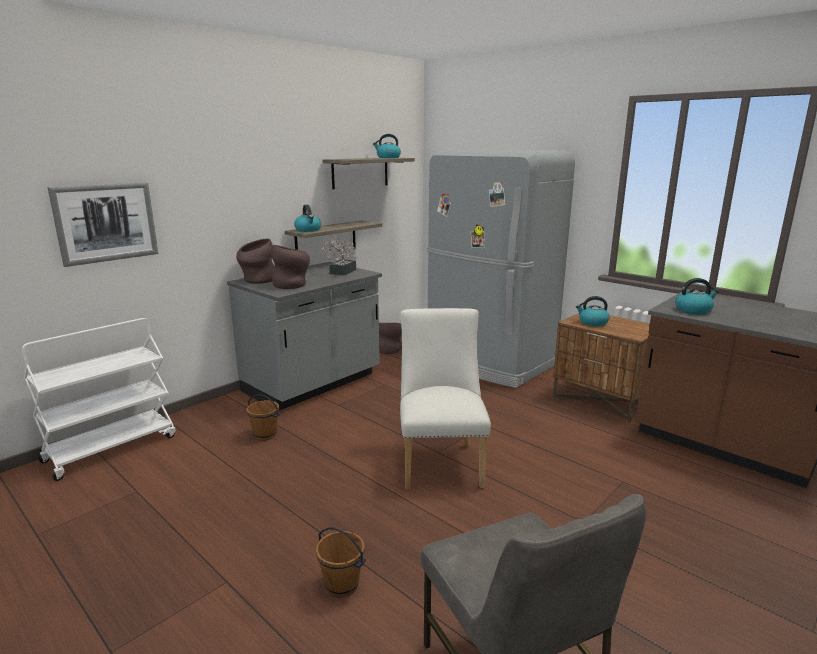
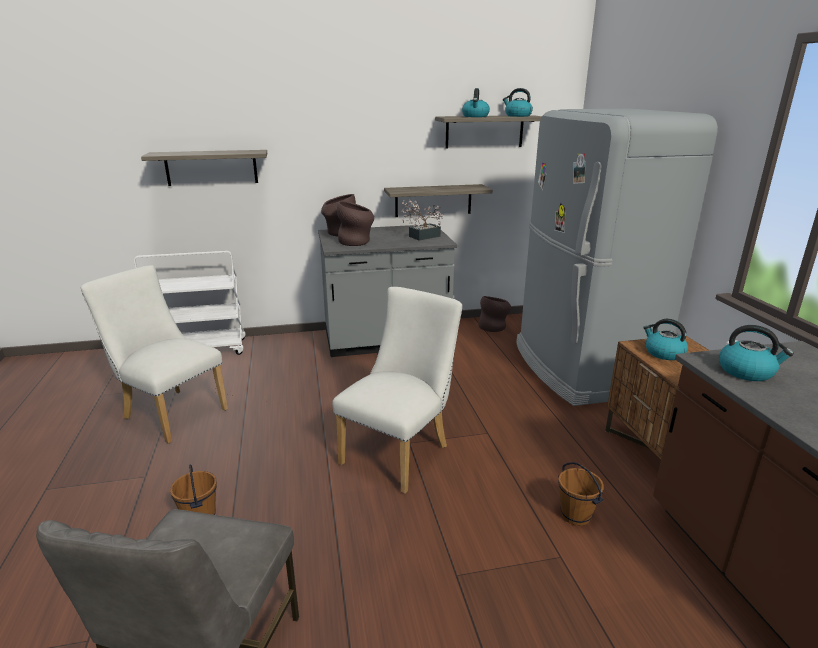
camera: 35 degrees right, 5 degrees up
(106, 222) = (211, 167): picture -> shelf
(166, 516) = (170, 412): none -> white chair
(265, 435) = (298, 374): brown bucket -> brown bucket (576, 515)
(308, 230) = (403, 189): kettle -> kettle (475, 116)

